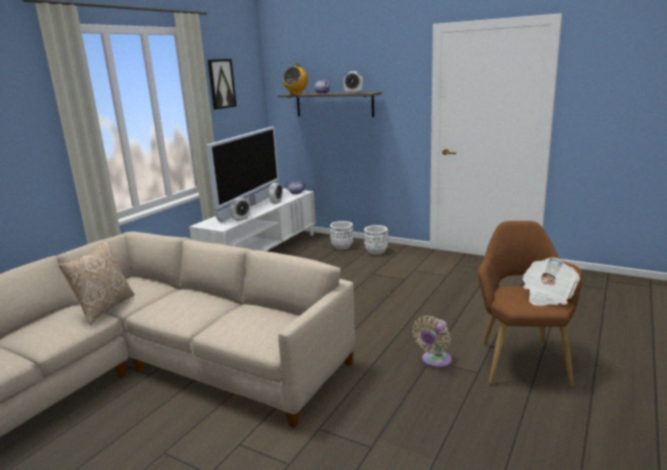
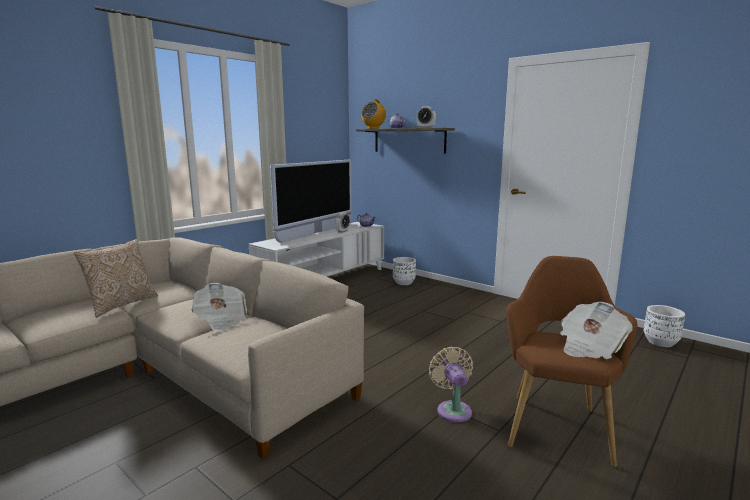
camera: 10 degrees right, 5 degrees down
(219, 312) = (221, 320): none -> newspaper
(221, 83) = (301, 114): picture -> none
(241, 219) = (300, 241): alarm clock -> none
(376, 251) = (436, 290): white planter -> white planter (660, 342)
(434, 361) = (453, 409): beige fan -> beige fan turned 120 degrees clockwise

